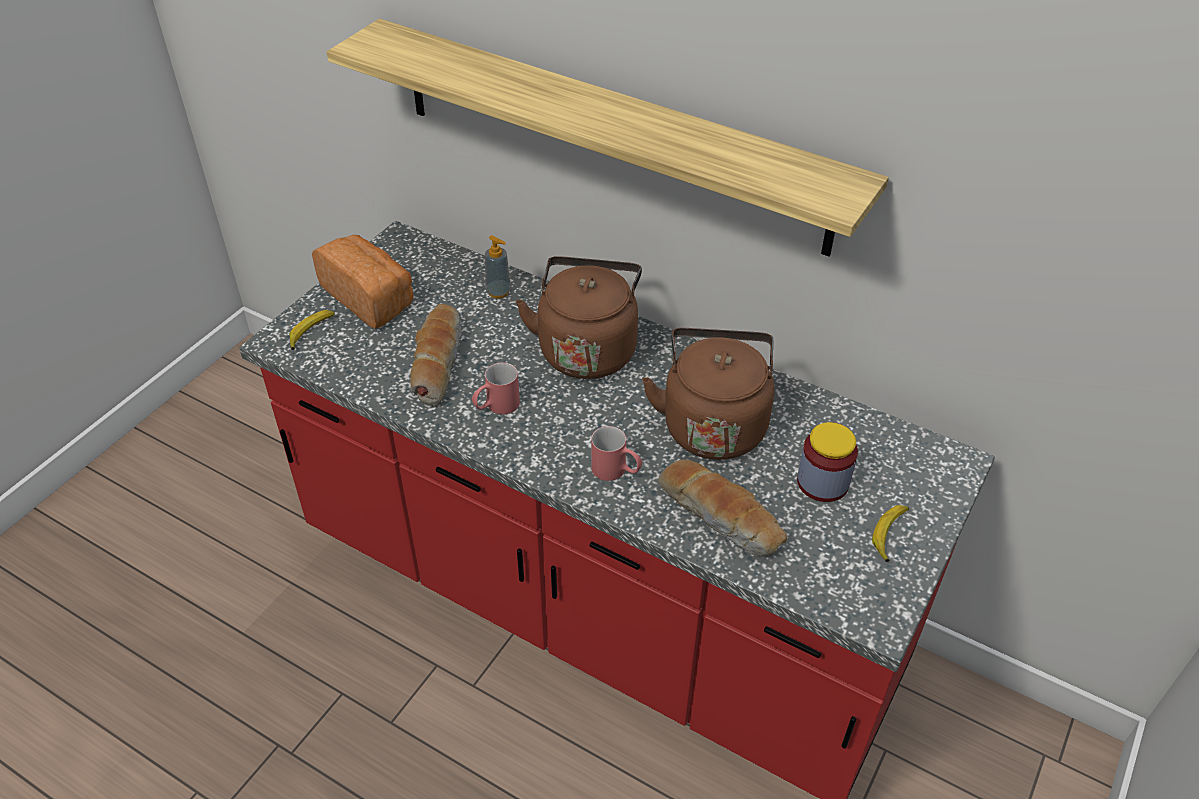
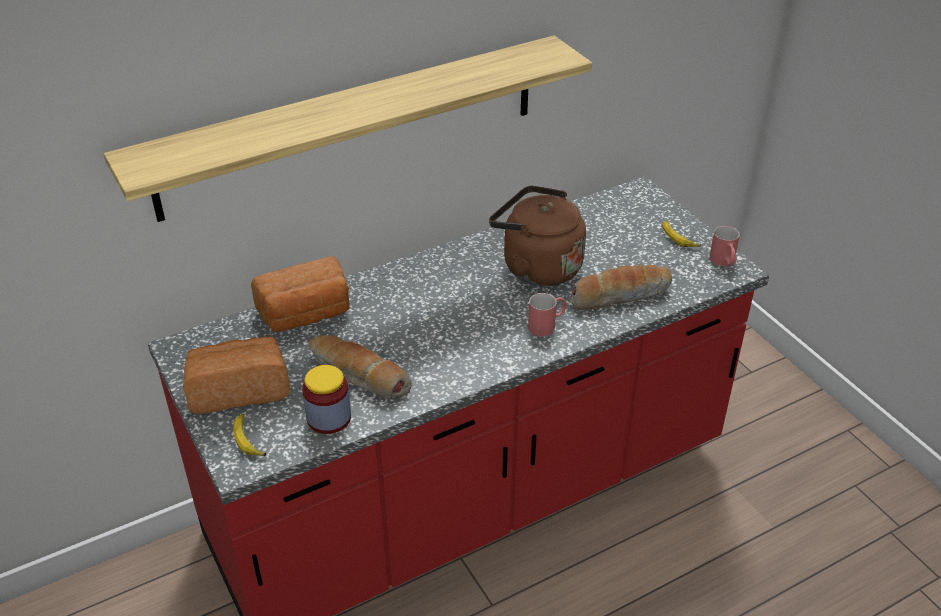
camera: 60 degrees left, 5 degrees down
(496, 407) = (436, 360): red mug -> red mug (724, 263)
(498, 292) = (306, 315): soap dispenser -> bread
(587, 348) = (414, 293): brown kettle -> none
(822, 482) = (621, 244): jar -> jar (329, 418)

